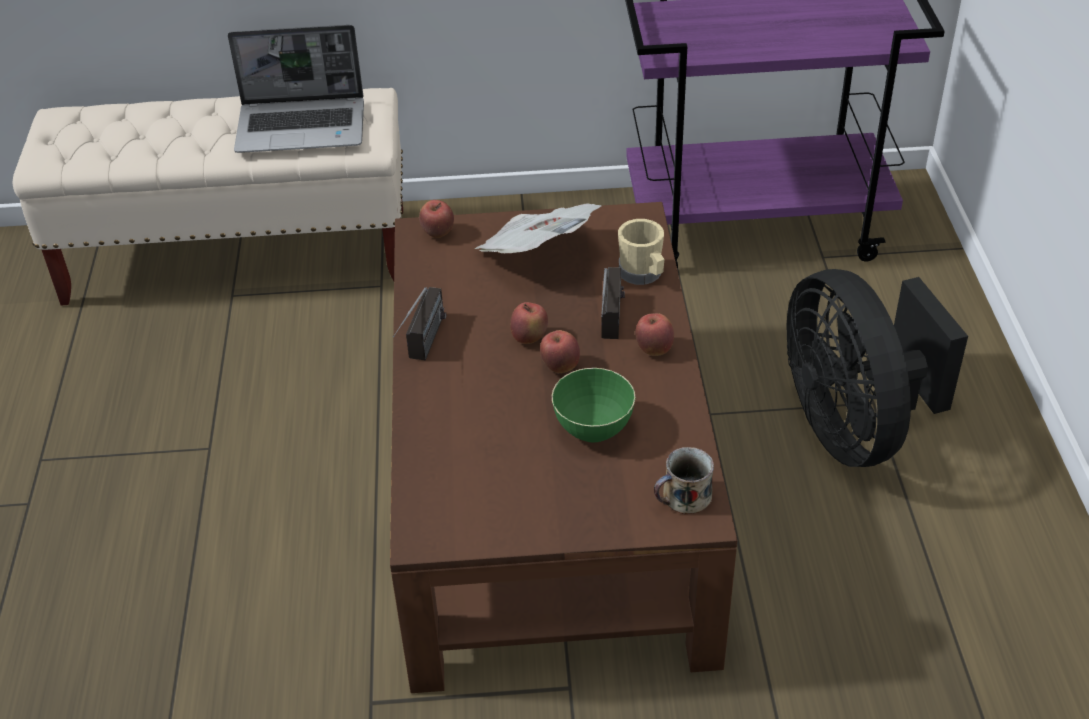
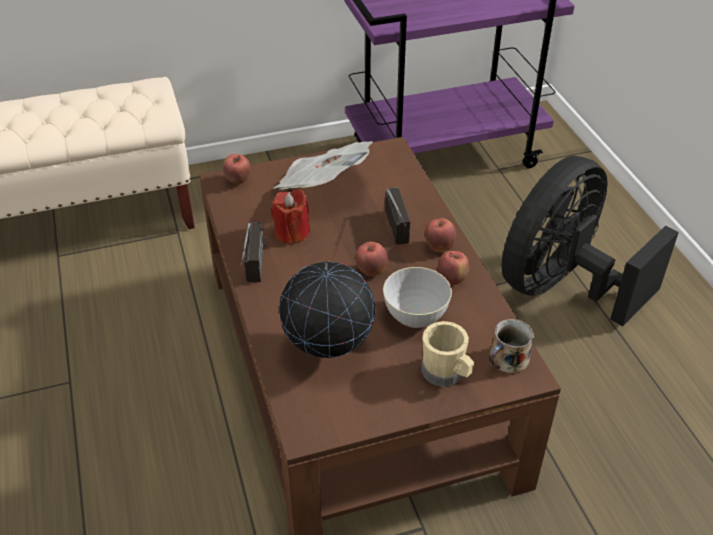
camera: 15 degrees left, 0 degrees up
(303, 127) = (103, 112): laptop -> none
(476, 453) = (328, 351): none -> globe
(481, 306) = (292, 233): none -> red candle
(529, 338) = (339, 252): apple -> apple (451, 280)
(593, 429) = (415, 316): green bowl -> grey bowl
(643, 275) = (409, 192): beige mug -> beige mug (446, 373)
(853, 427) = (563, 287): black fan -> black fan turned 75 degrees clockwise

